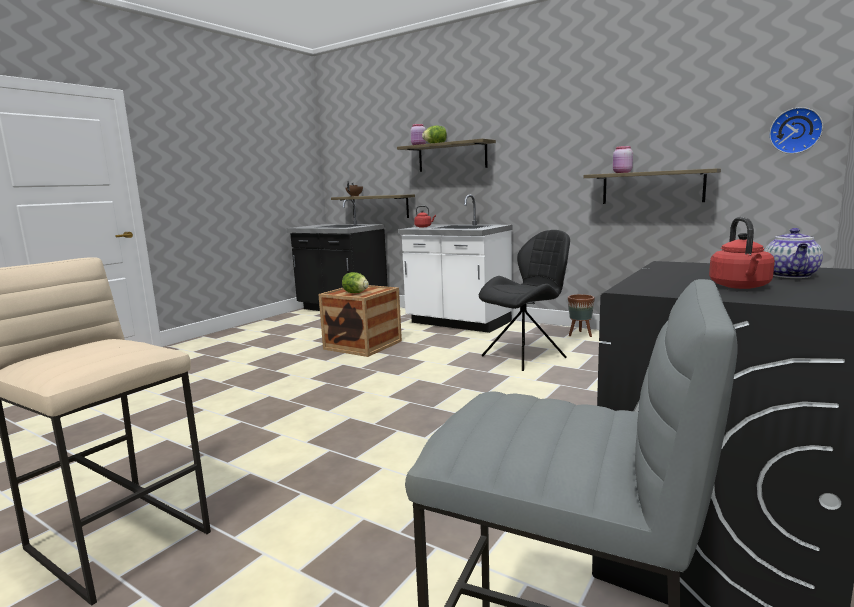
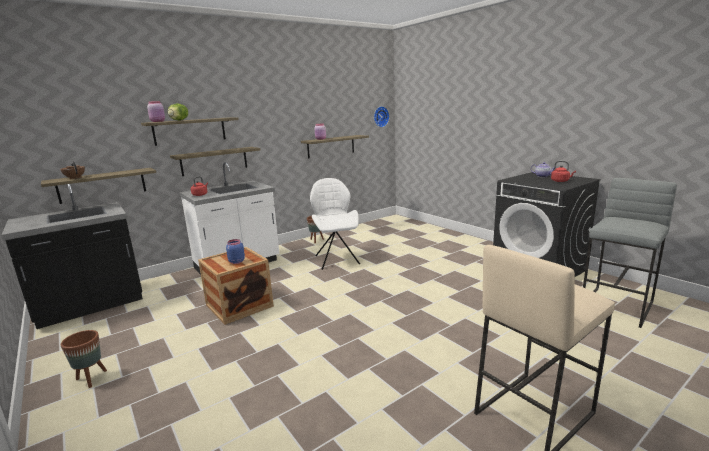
camera: 70 degrees left, 5 degrees up
(238, 337) = (91, 379): none -> brown planter
(355, 293) = (236, 262): lettuce -> blue jar
(472, 194) = (214, 161): none -> shelf
(526, 356) = (336, 259): black chair -> white chair

